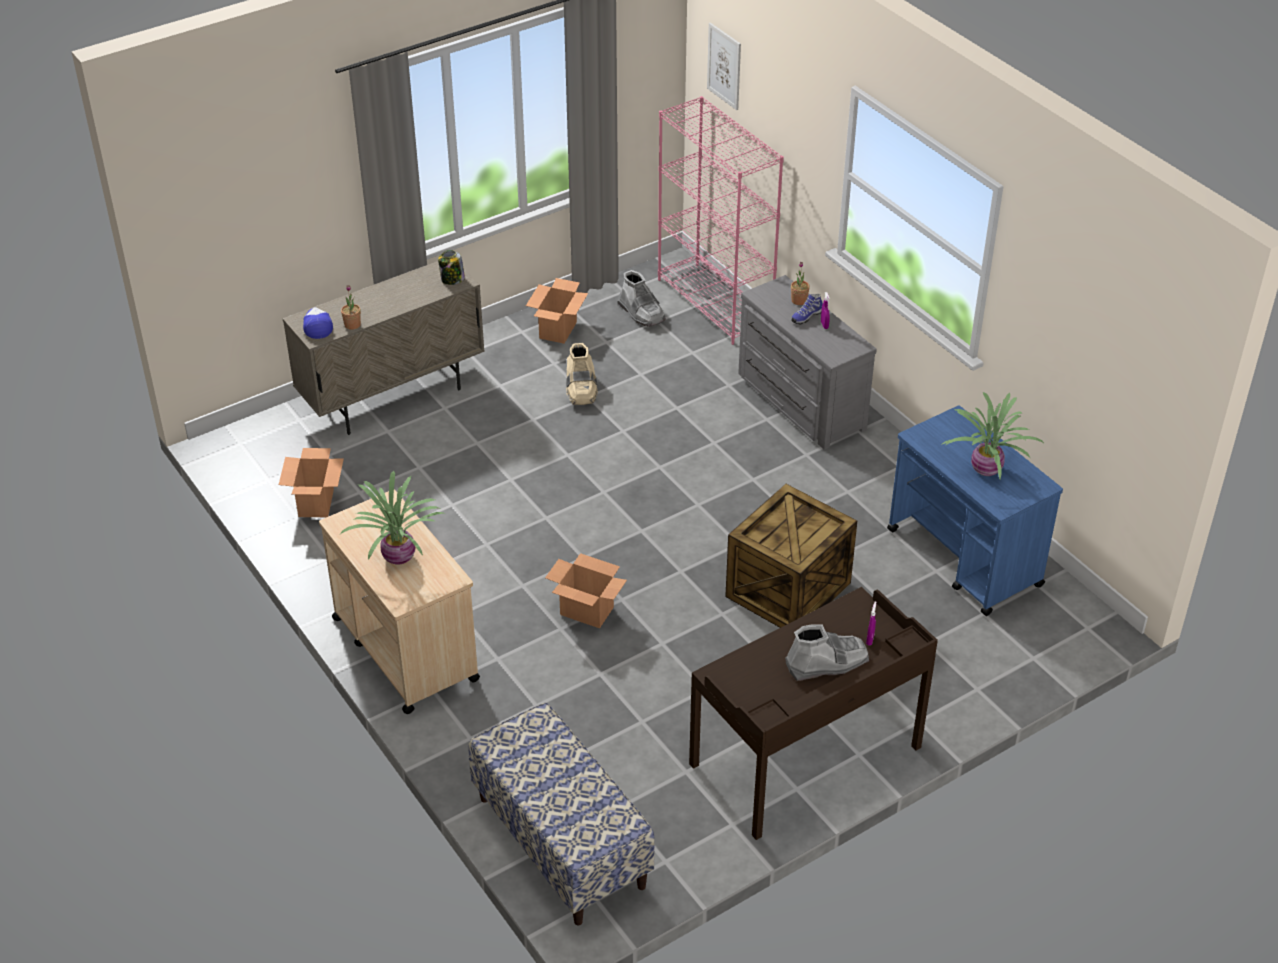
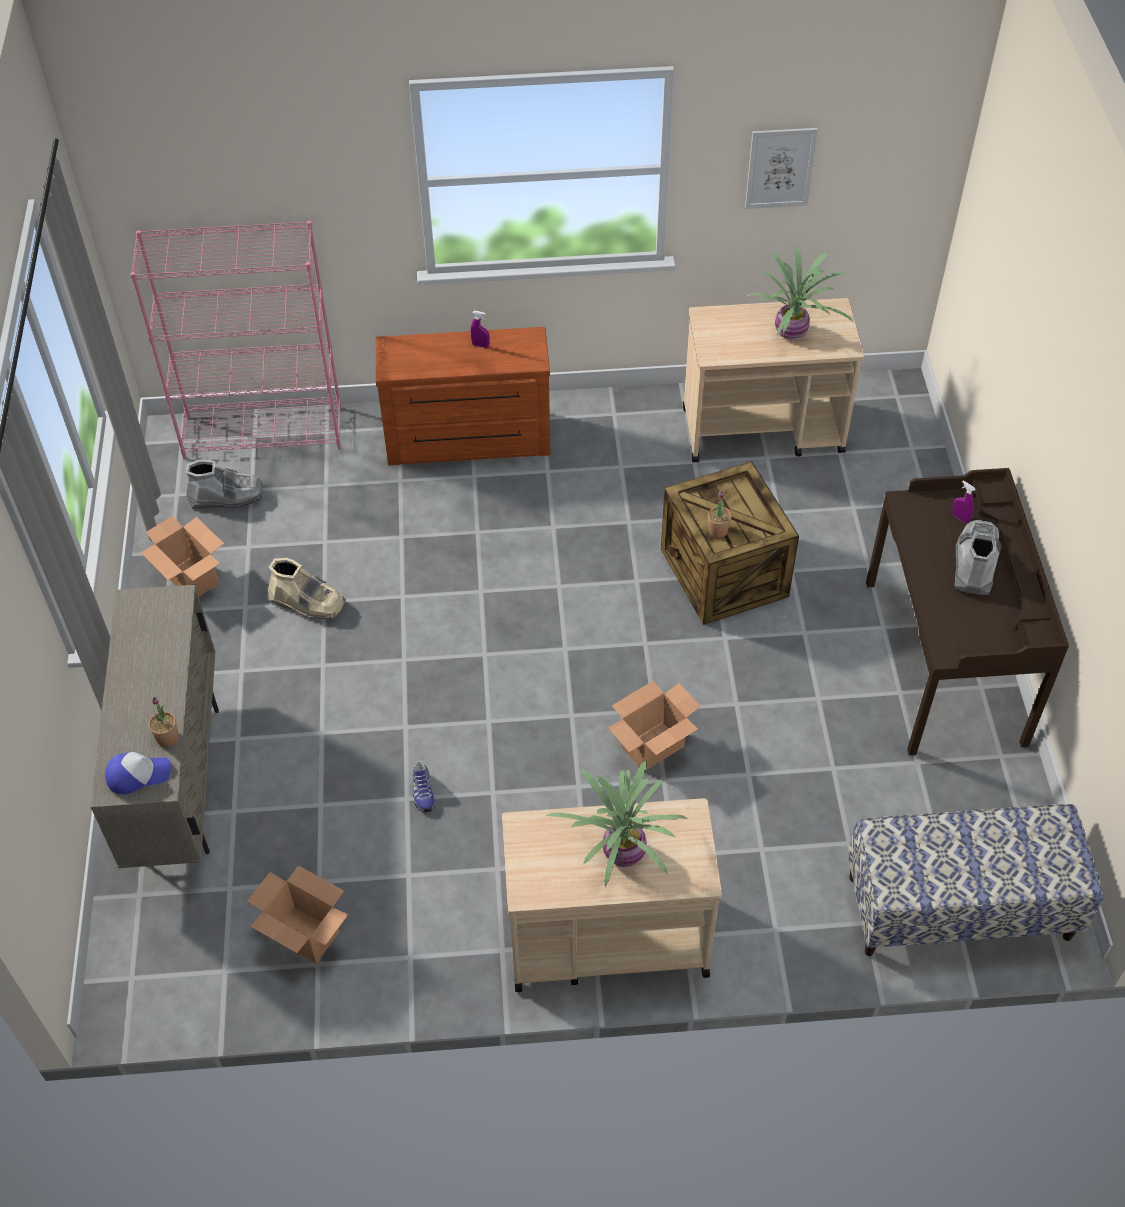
camera: 60 degrees left, 10 degrees up
(317, 325) = (138, 775): cap -> cap turned 150 degrees clockwise
(452, 279) = (164, 606): jar -> none
(724, 66) = (165, 175): picture -> picture (780, 168)
(798, 402) = (468, 441): grey dresser -> brown dresser
(799, 300) = (426, 345): potted plant -> potted plant (718, 530)
(806, 316) = (455, 351): shoe -> shoe (422, 792)
(965, 558) = (764, 430): blue cart -> beige cart

